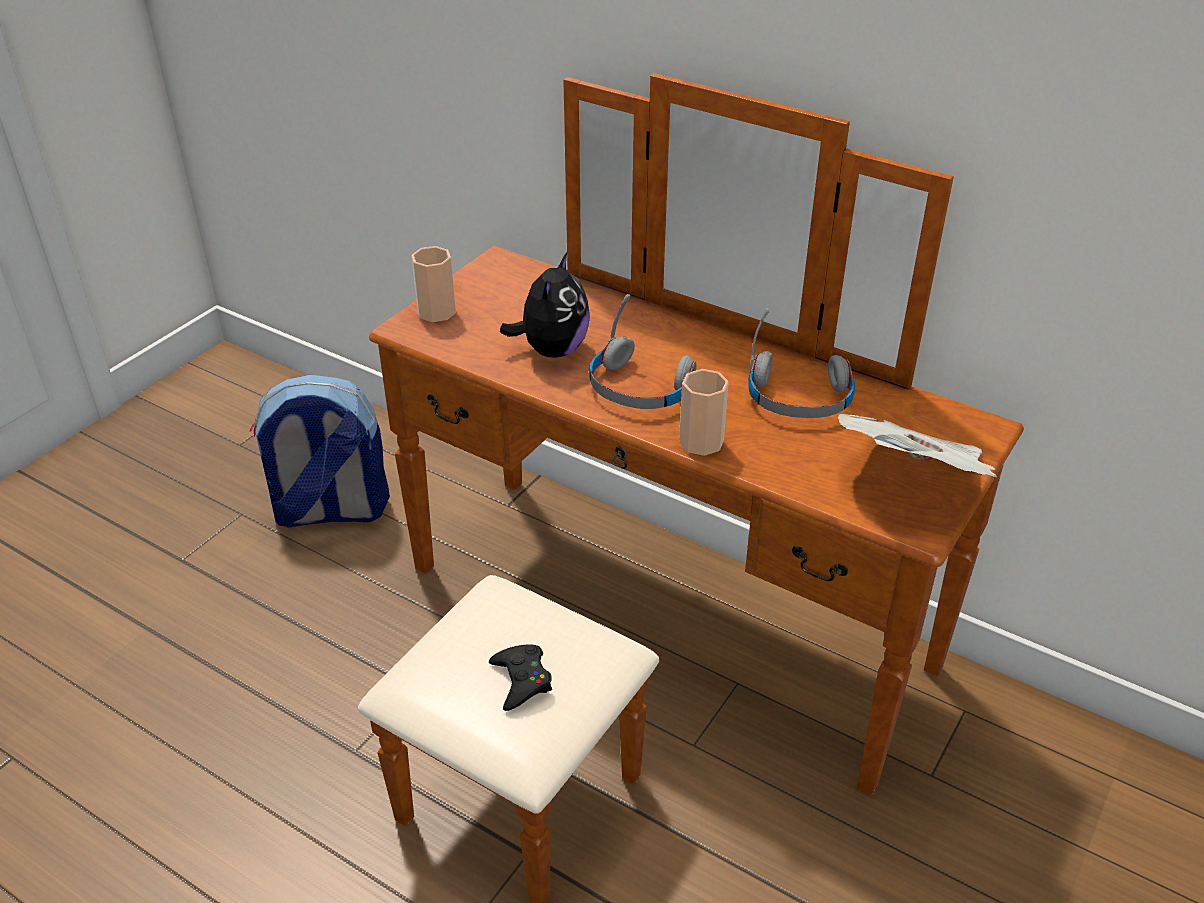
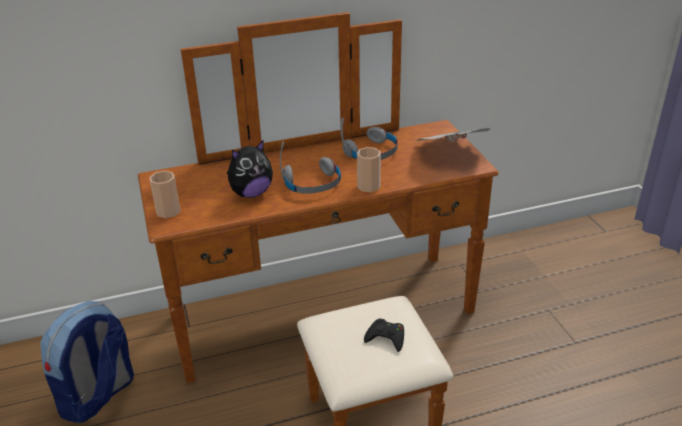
camera: 50 degrees left, 5 degrees down
(552, 350) = (251, 193): plush toy -> plush toy turned 90 degrees clockwise

